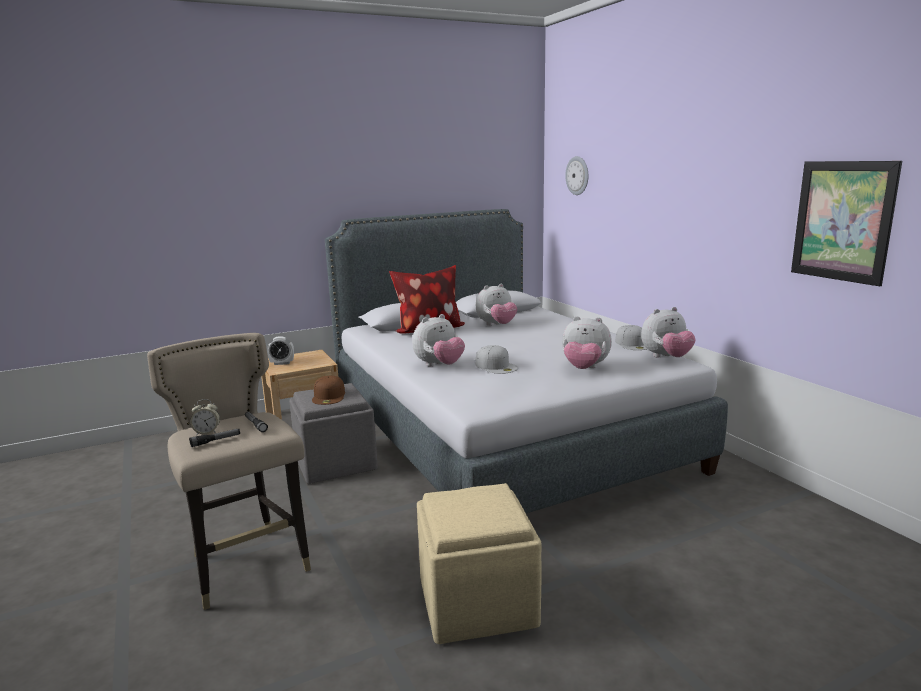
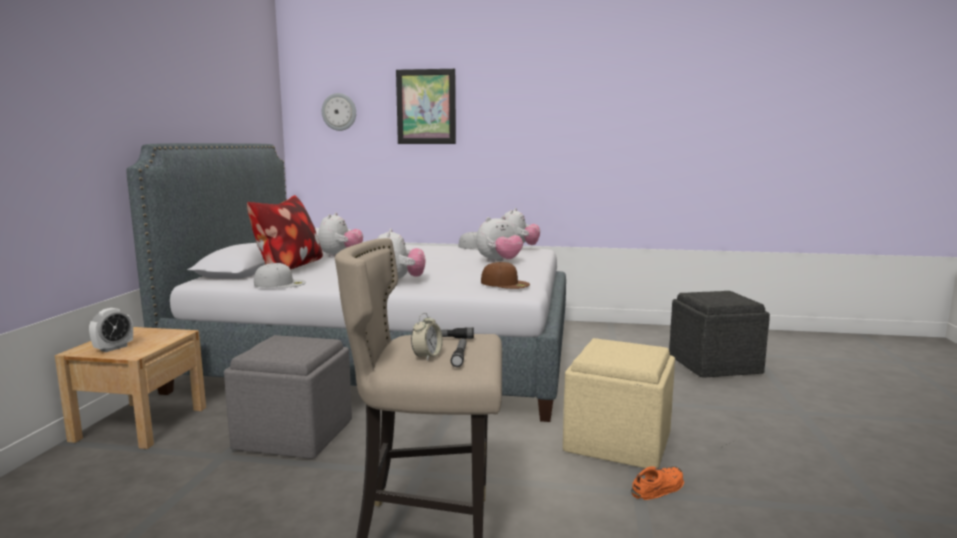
camera: 55 degrees left, 5 degrees down
(329, 396) = (291, 347): brown cap -> brown cap (505, 283)
(405, 656) = (658, 487): none -> orange shoe
(496, 366) = (448, 271): white cap -> white cap (280, 283)
(808, 611) = (715, 365): none -> grey ottoman
(842, 221) = (614, 135): picture -> picture (426, 107)

